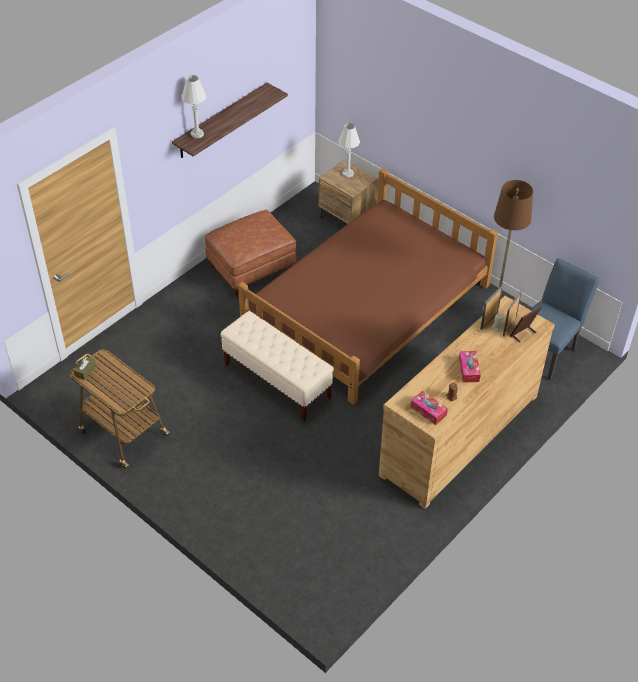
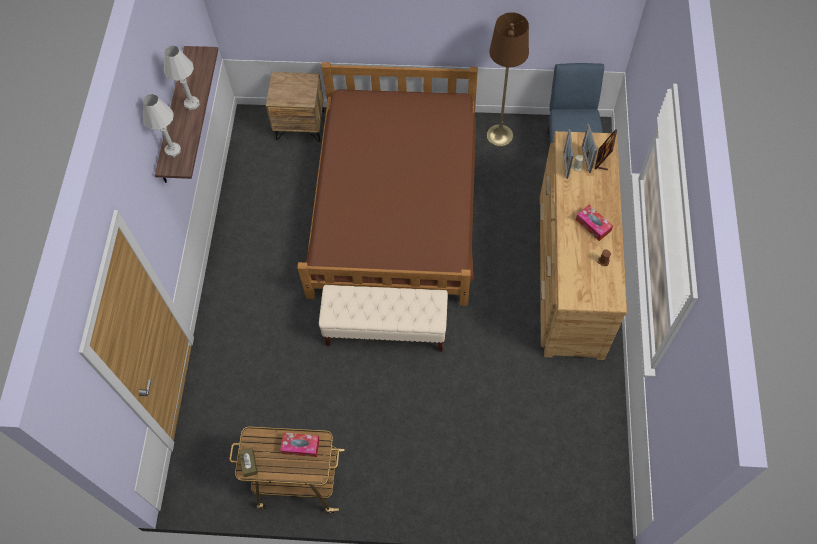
camera: 35 degrees left, 15 degrees up
(251, 267) = (260, 230): brown ottoman -> none
(347, 173) = (288, 85): white table lamp -> white table lamp (192, 104)
(428, 411) = (598, 289): tissue box -> tissue box (300, 446)

